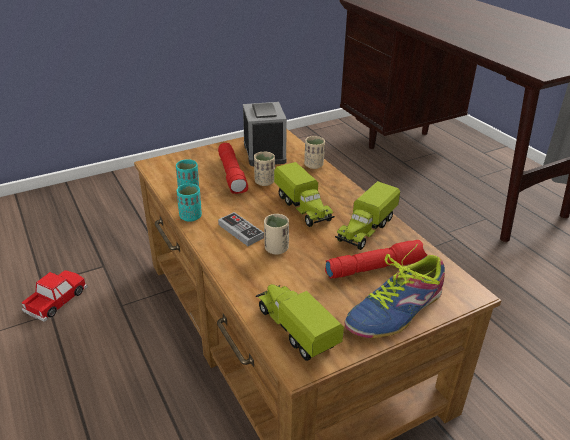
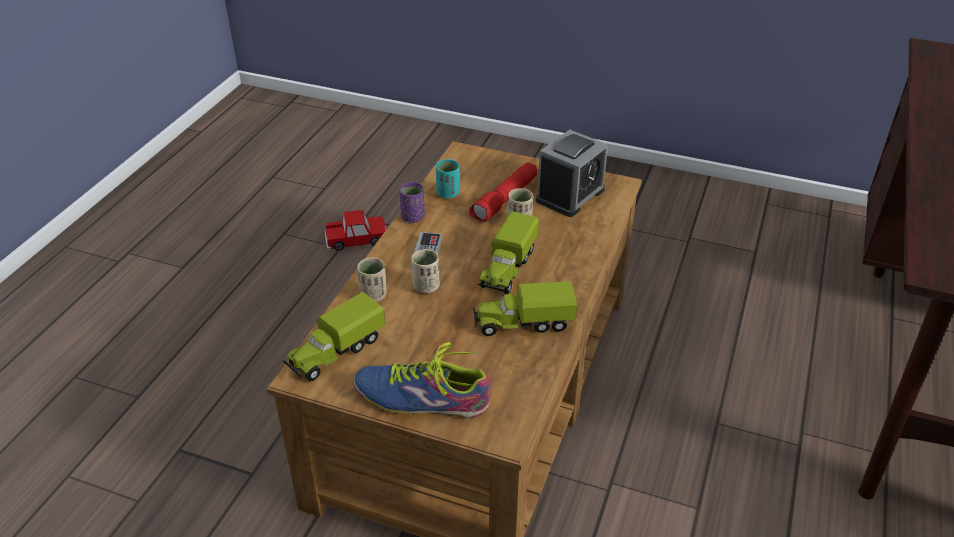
camera: 50 degrees right, 5 degrees up
(190, 216) = (413, 217): turquoise cup -> purple cup
(295, 329) = (335, 352): toy truck -> toy truck turned 150 degrees counterclockwise
(313, 165) = (592, 235): beige cup -> beige cup (373, 295)
(375, 267) = (470, 357): red flashlight -> none

